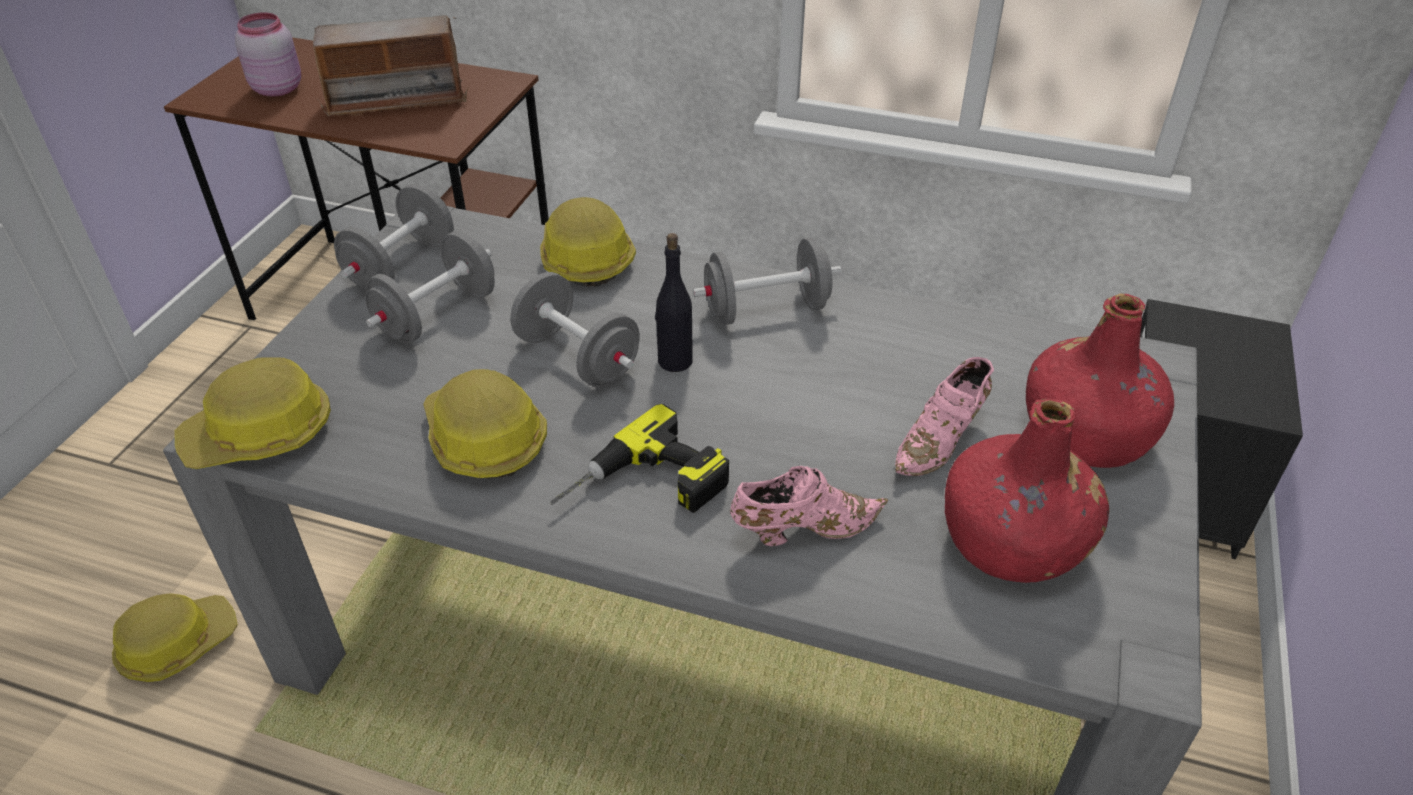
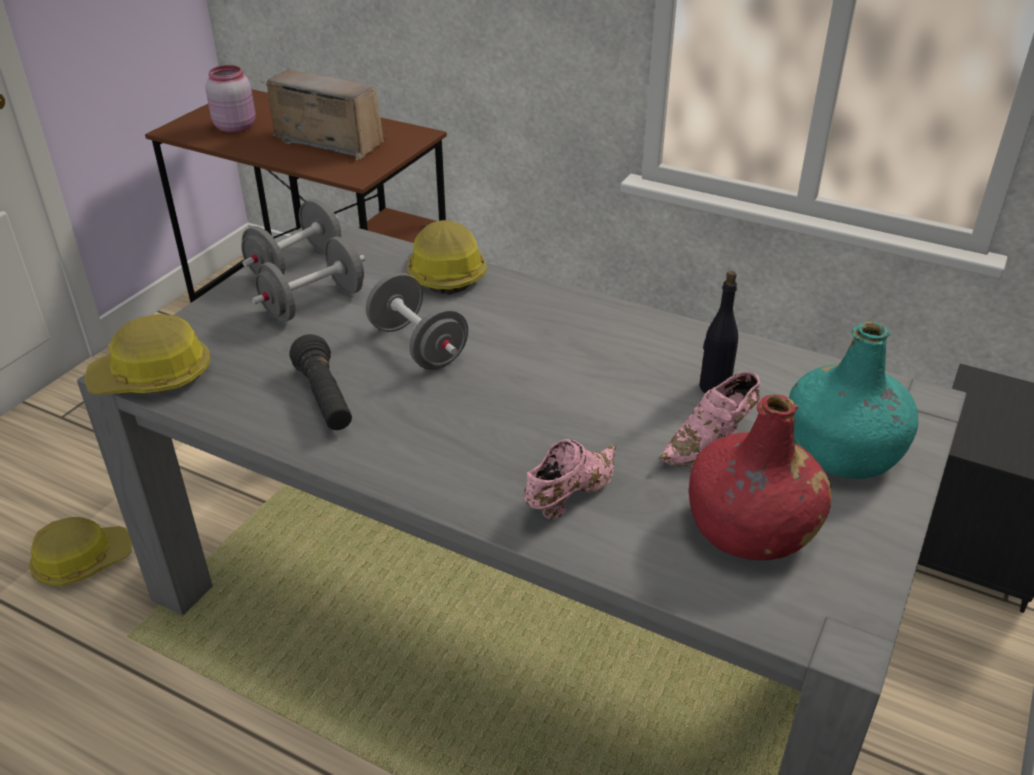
camera: 10 degrees right, 5 degrees down
(397, 99) = (327, 142): radio -> radio turned 150 degrees counterclockwise
(483, 439) = (325, 399): hard hat -> black flashlight
(644, 488) = (445, 450): power drill -> none
(674, 361) = (498, 357): black bottle -> black bottle (714, 387)
(766, 310) = (586, 325): grey dumbbell -> none
(801, 529) = (568, 496): pink shoe -> pink shoe turned 45 degrees counterclockwise
(1087, 433) = (843, 450): red bottle -> turquoise bottle

